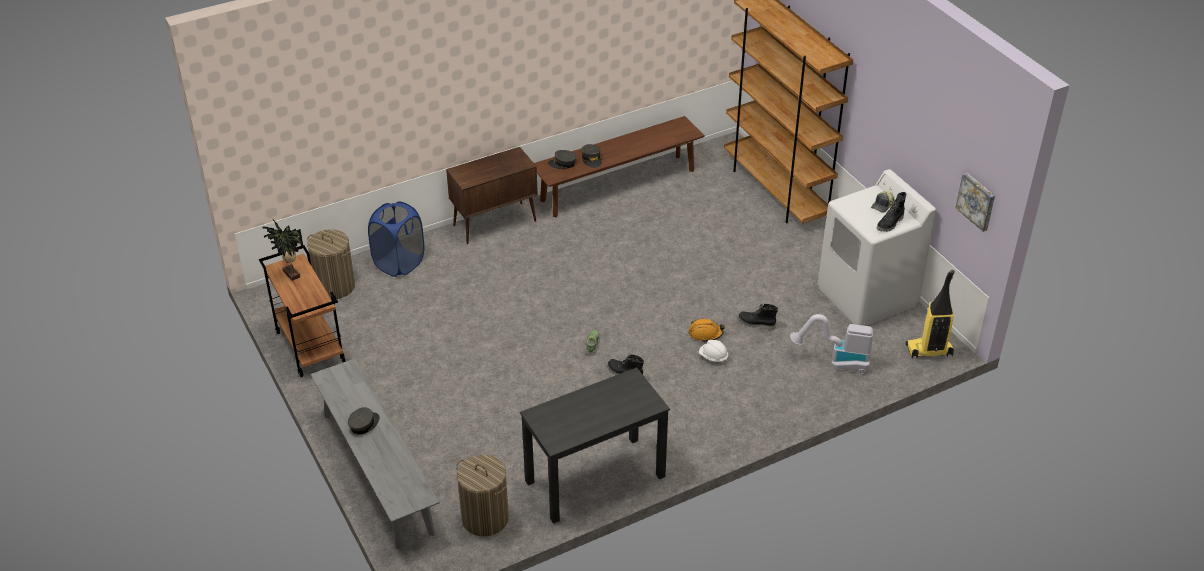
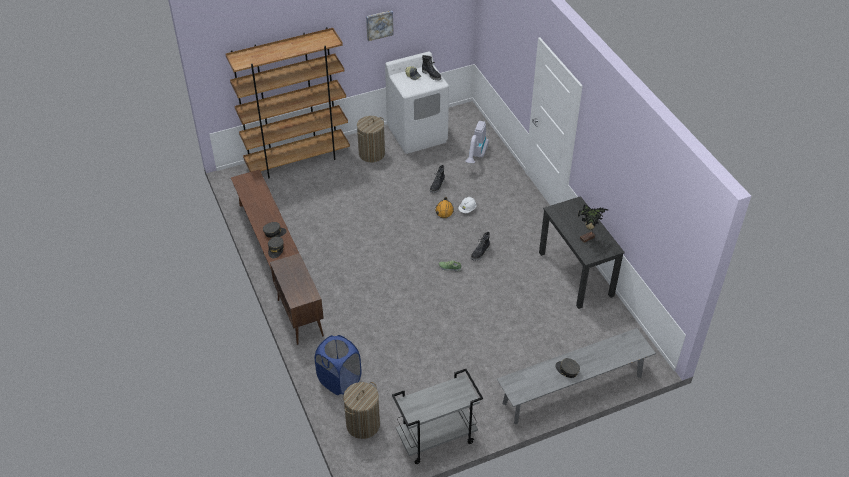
camera: 85 degrees left, 5 degrees up
(290, 275) = (423, 406): potted plant -> potted plant (588, 238)
(309, 346) = (436, 439): brown cart -> grey cart
(485, 518) = (612, 330): laundry basket -> laundry basket (371, 154)
(928, 351) = (469, 117): vacuum cleaner -> none
(976, 201) = (453, 23): picture -> picture (379, 24)

